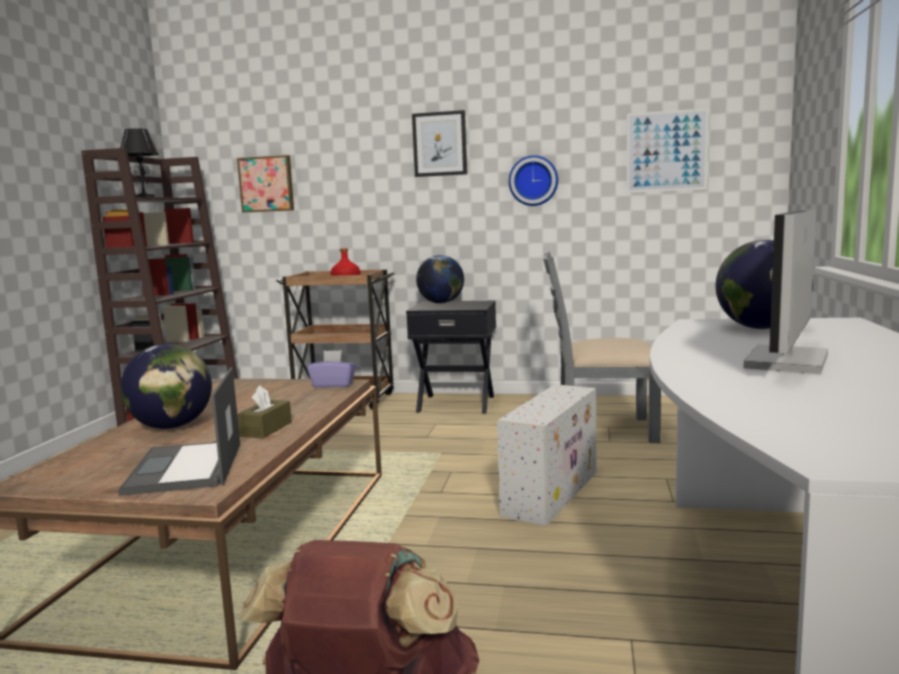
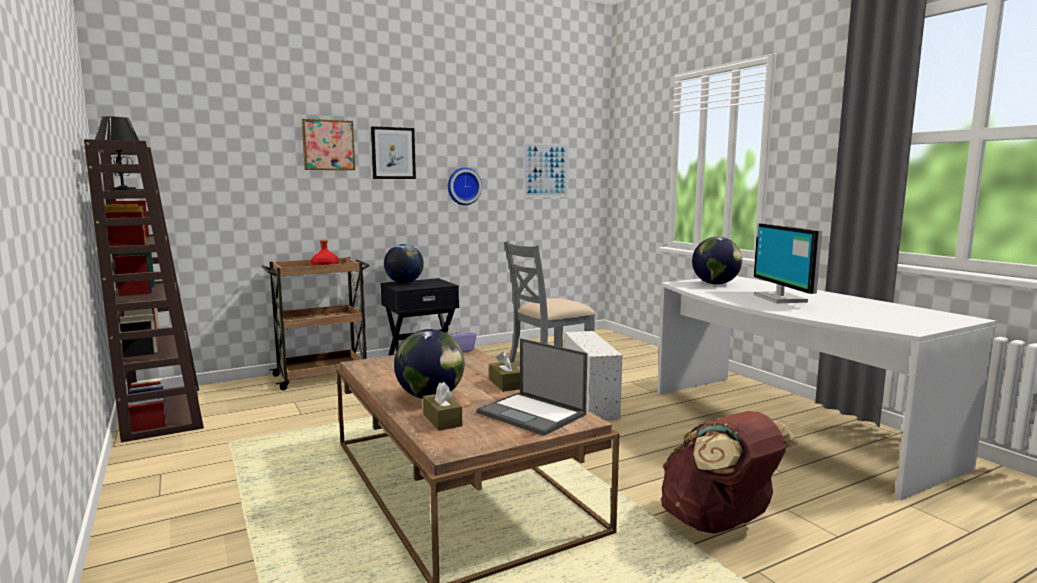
camera: 40 degrees left, 0 degrees up
(108, 452) = (442, 420): none -> brown tissue box
(267, 184) = (225, 178): picture -> picture (328, 145)

